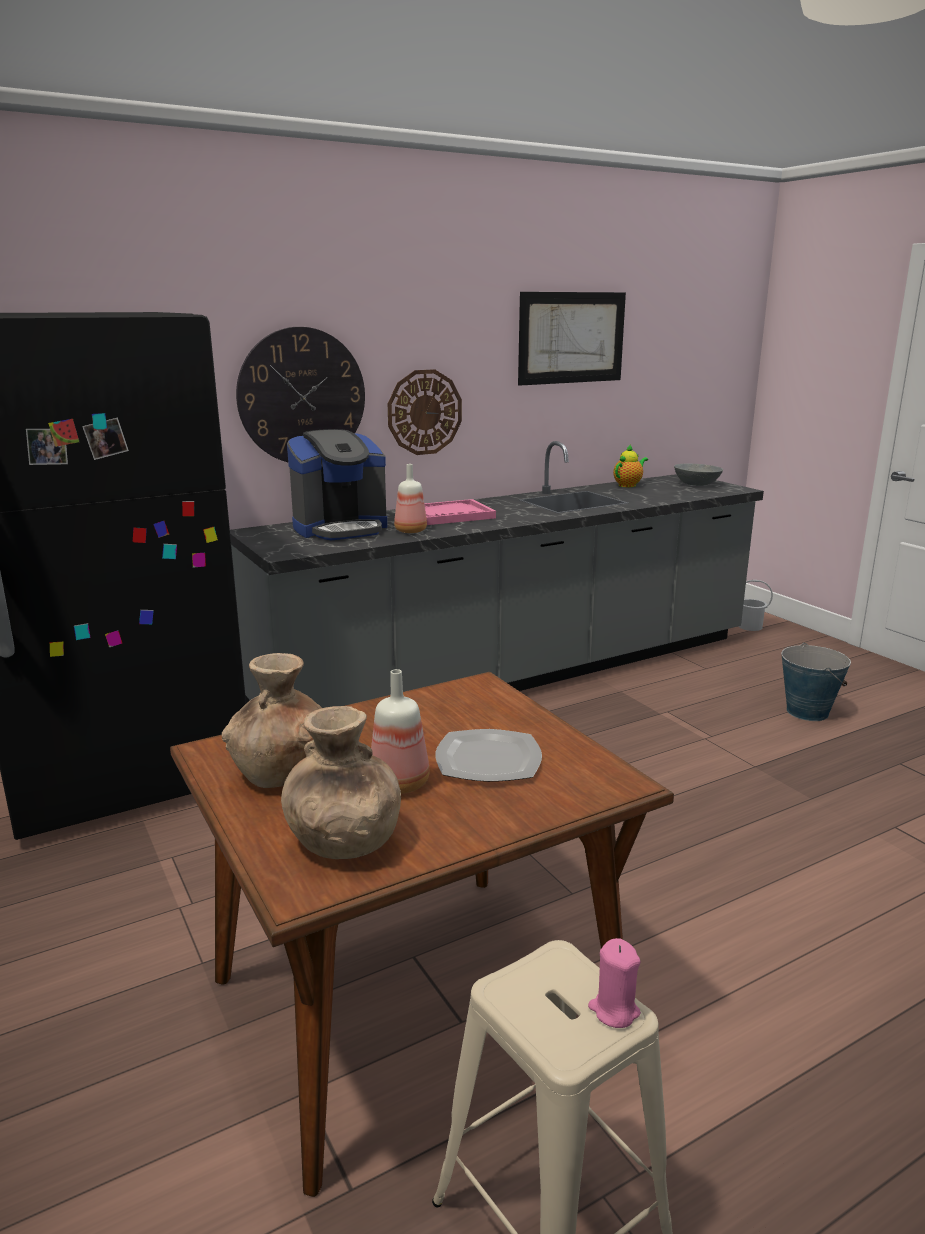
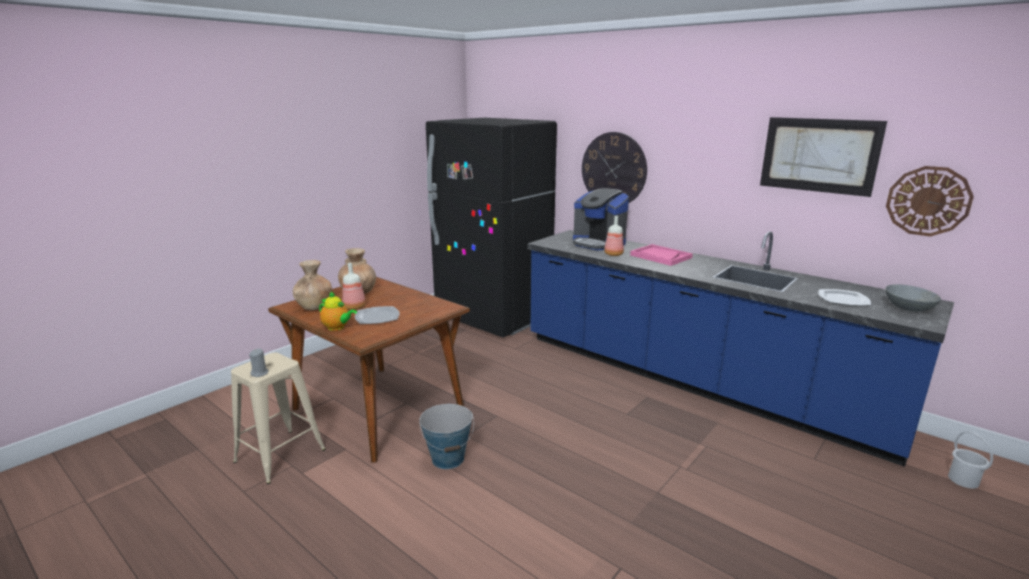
camera: 70 degrees right, 0 degrees up
(424, 412) = (684, 191): wall clock -> wall clock (928, 201)
(516, 675) = (693, 381): grey counter -> blue counter
(614, 1010) = (260, 373): pink candle -> grey candle
(628, 485) = (846, 287): teapot -> teapot (337, 327)
(664, 493) = (842, 299): none -> plate
(807, 712) = (790, 520): bucket -> bucket (448, 458)

